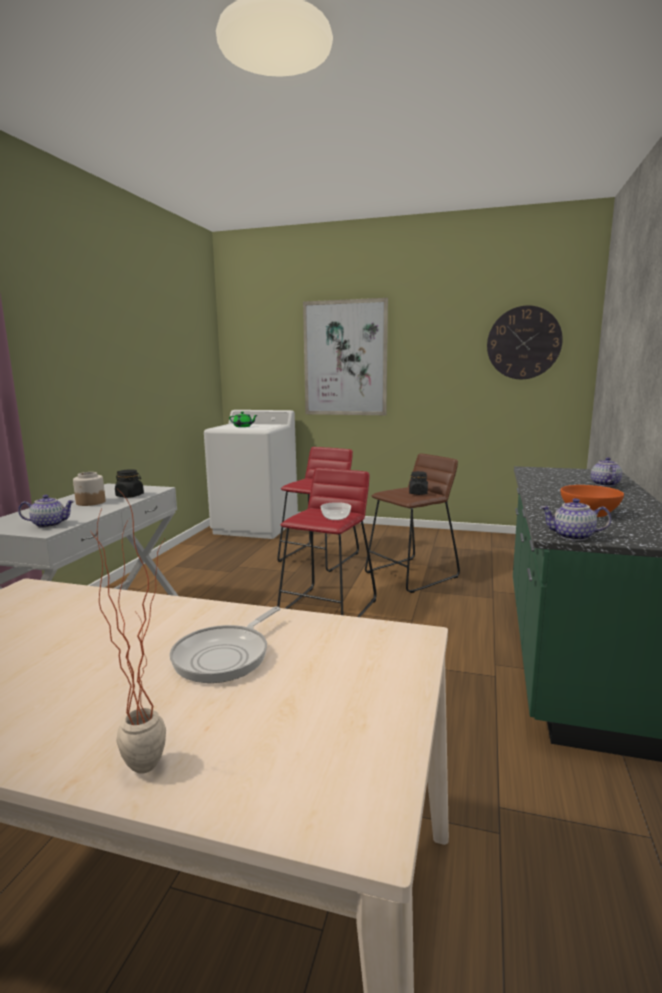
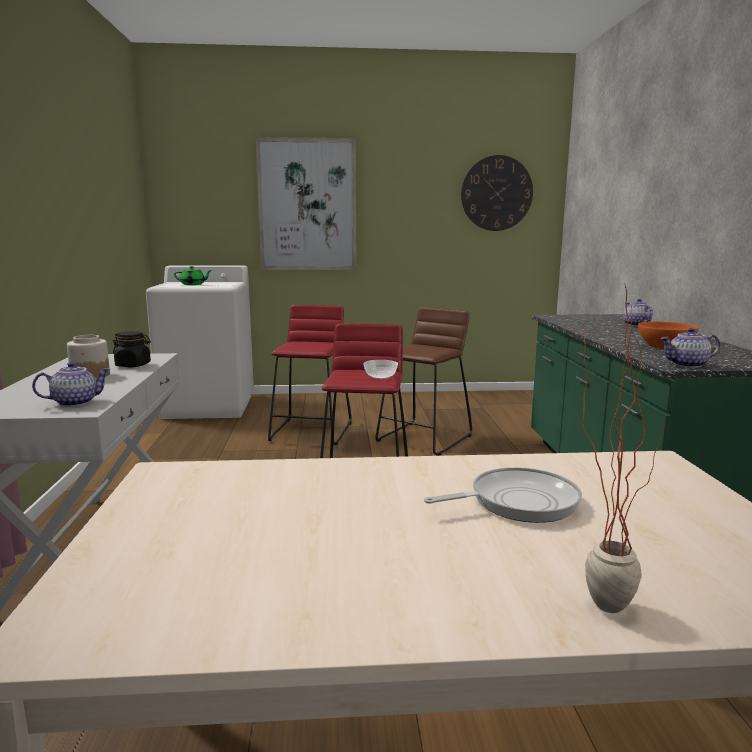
camera: 20 degrees left, 0 degrees up
(225, 656) = (517, 502): frying pan -> frying pan turned 120 degrees counterclockwise
(418, 493) = (433, 349): black jar -> none

